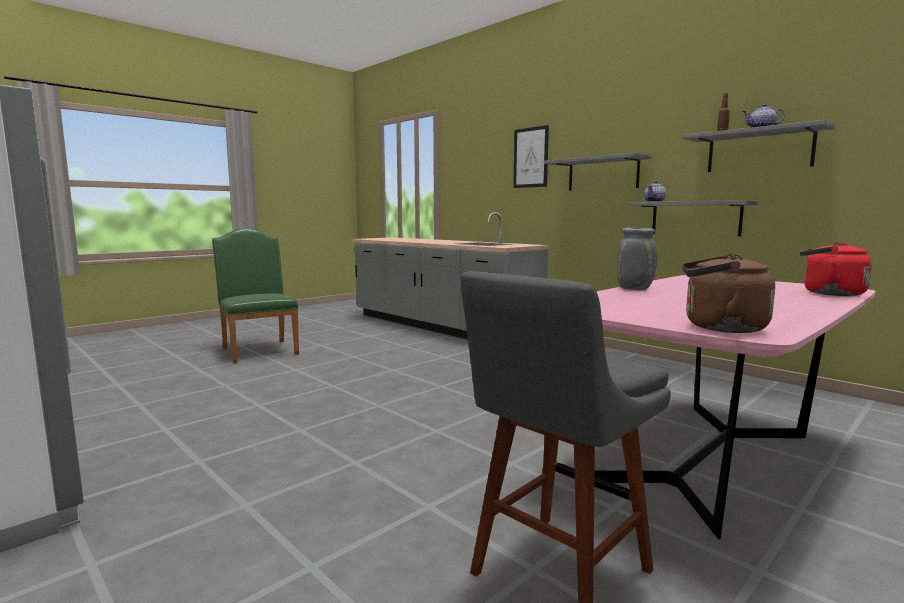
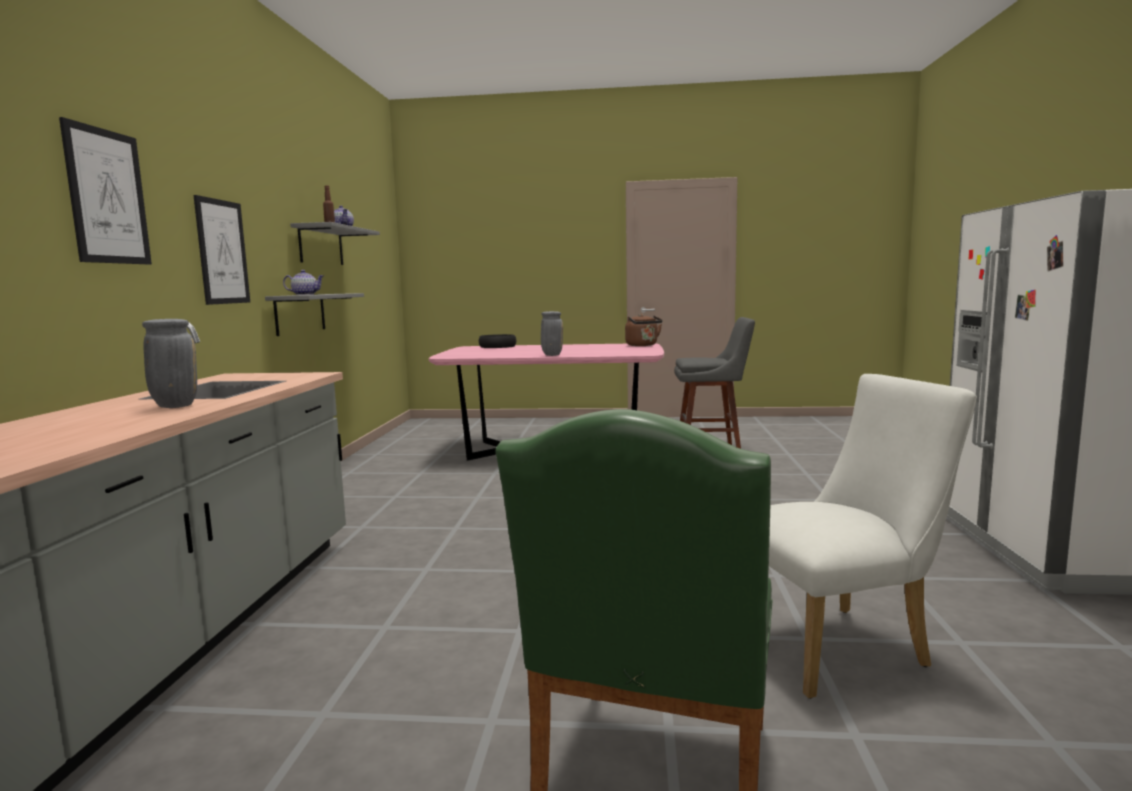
camera: 130 degrees left, 0 degrees up
(208, 387) = (839, 646): none -> white chair
(446, 242) = (174, 406): none -> grey vase
(603, 174) = (222, 252): grey shelf -> picture
(829, 293) = (497, 346): red kettle -> black bowl

